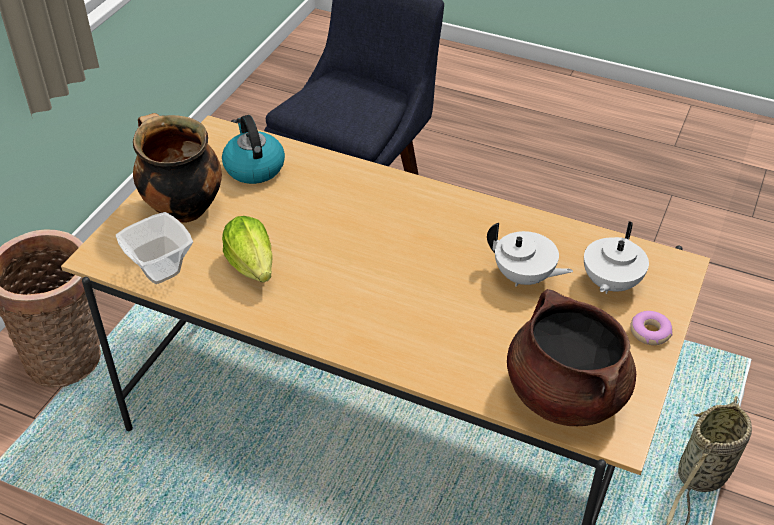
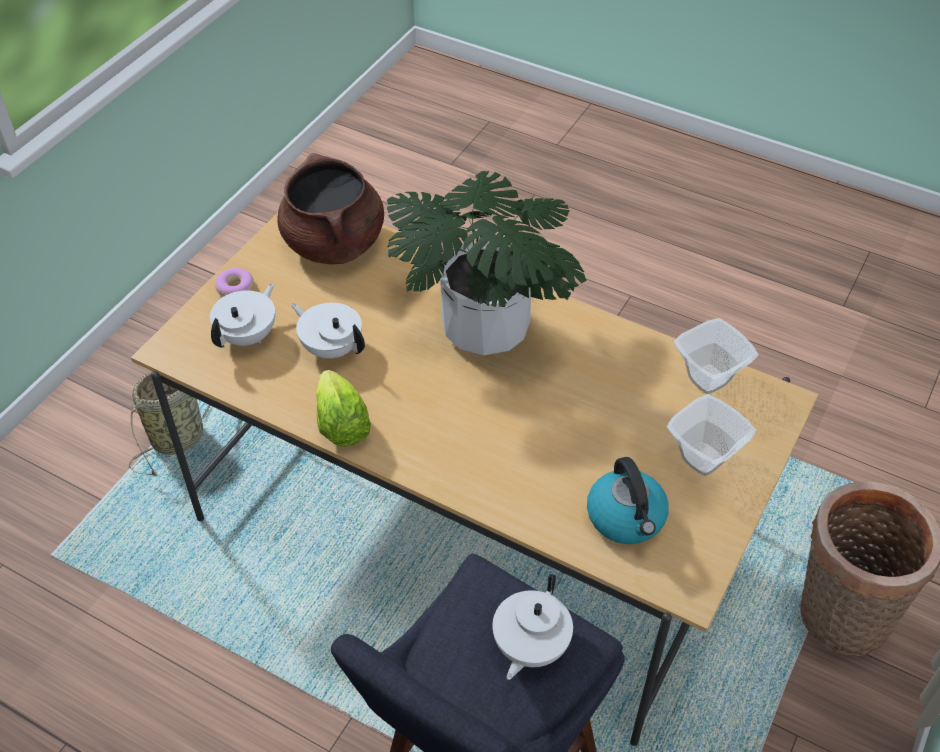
camera: 175 degrees left, 5 degrees up
(182, 208) = (705, 459): cooking pot -> bowl
(252, 265) = (612, 379): lettuce -> lettuce (341, 426)
(327, 101) = (529, 646): none -> white teapot
(376, 306) = (485, 328): none -> potted plant

